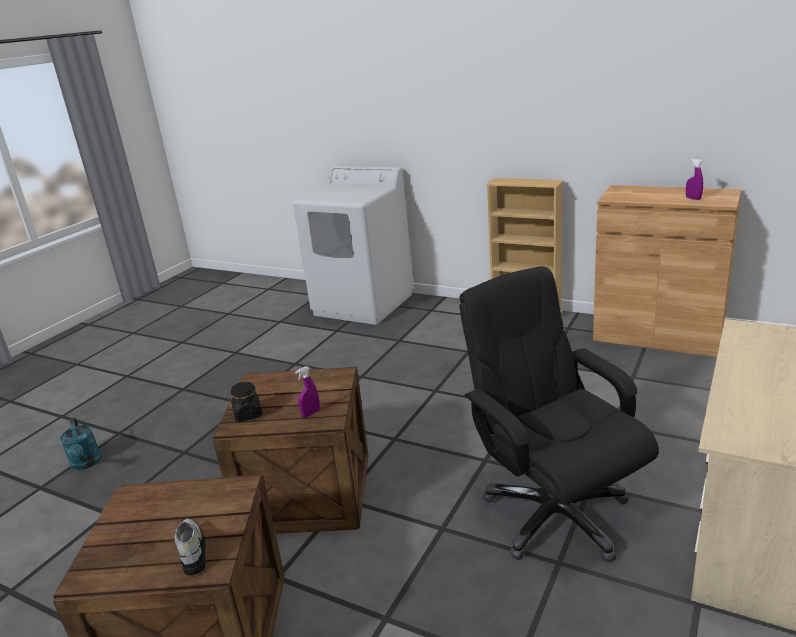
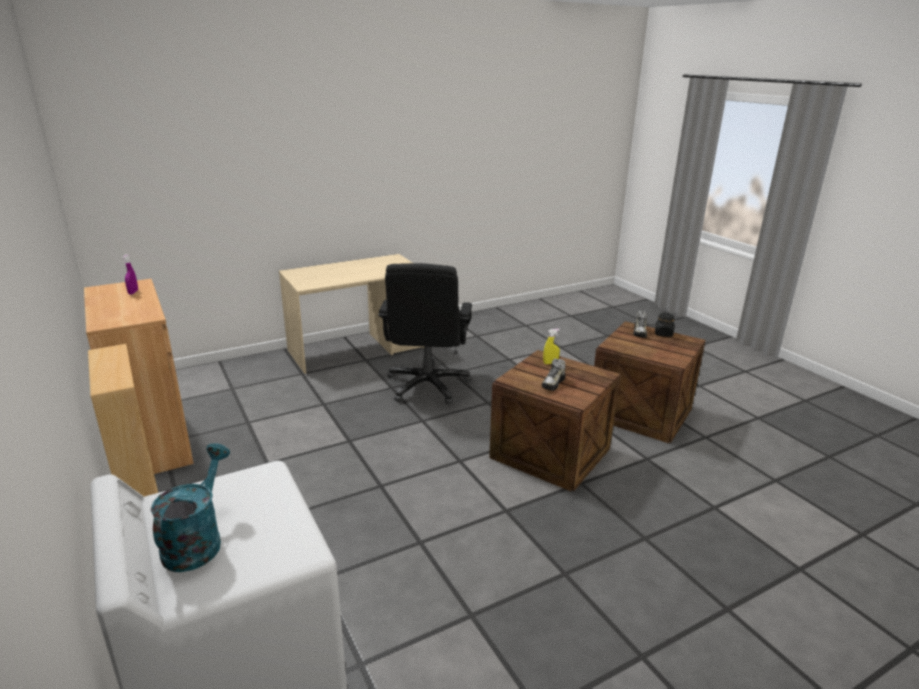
camera: 150 degrees left, 0 degrees up
(86, 463) = (756, 577): turquoise watering can -> turquoise watering can (197, 541)
(248, 414) = (591, 378): black jar -> black jar (663, 334)
(289, 388) = (553, 383): none -> shoe
(310, 413) = (550, 363): purple spray bottle -> yellow spray bottle

